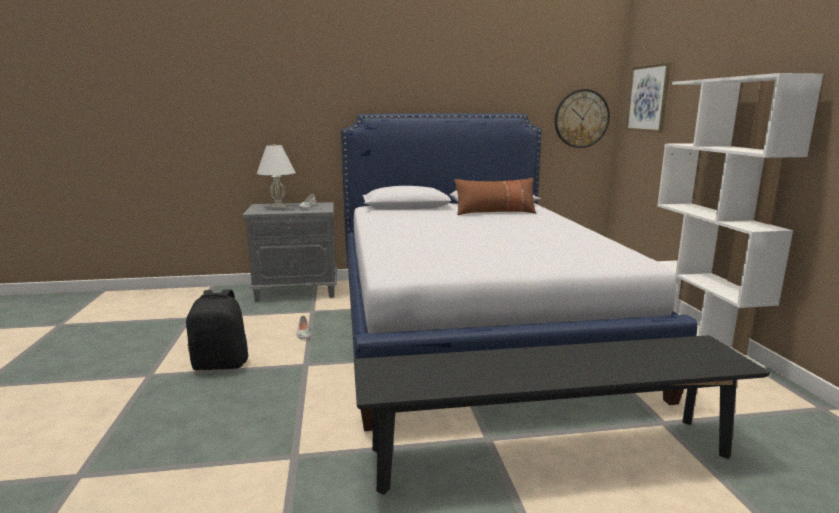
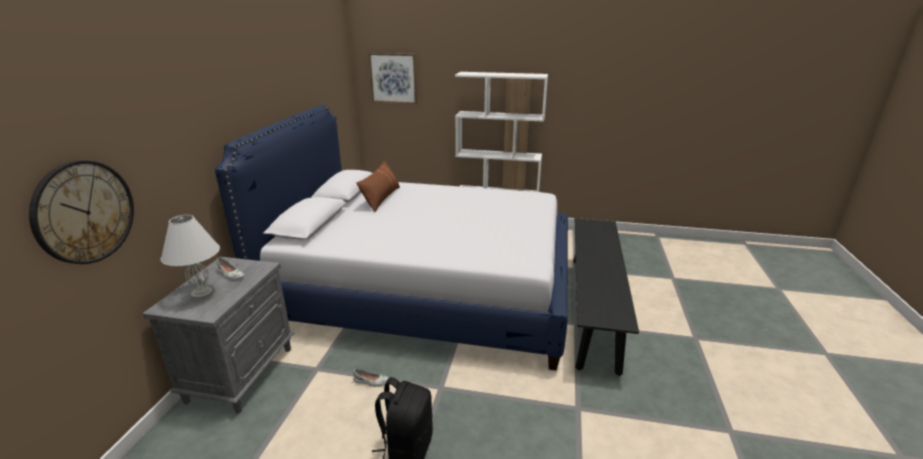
camera: 70 degrees left, 10 degrees up
(581, 118) = (342, 98): wall clock -> wall clock (84, 212)

